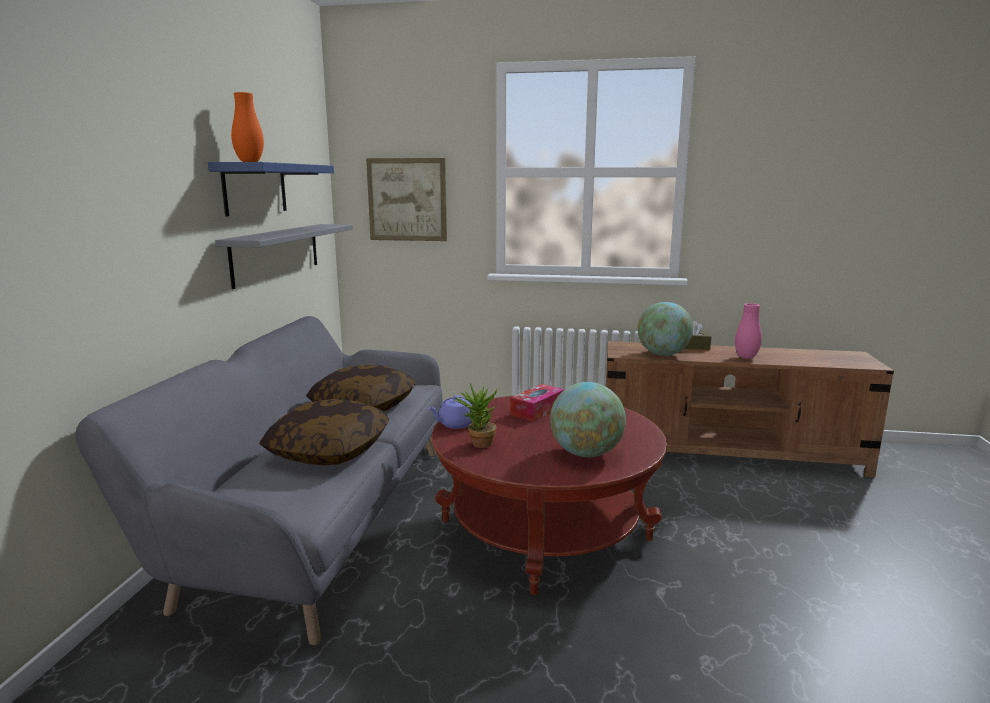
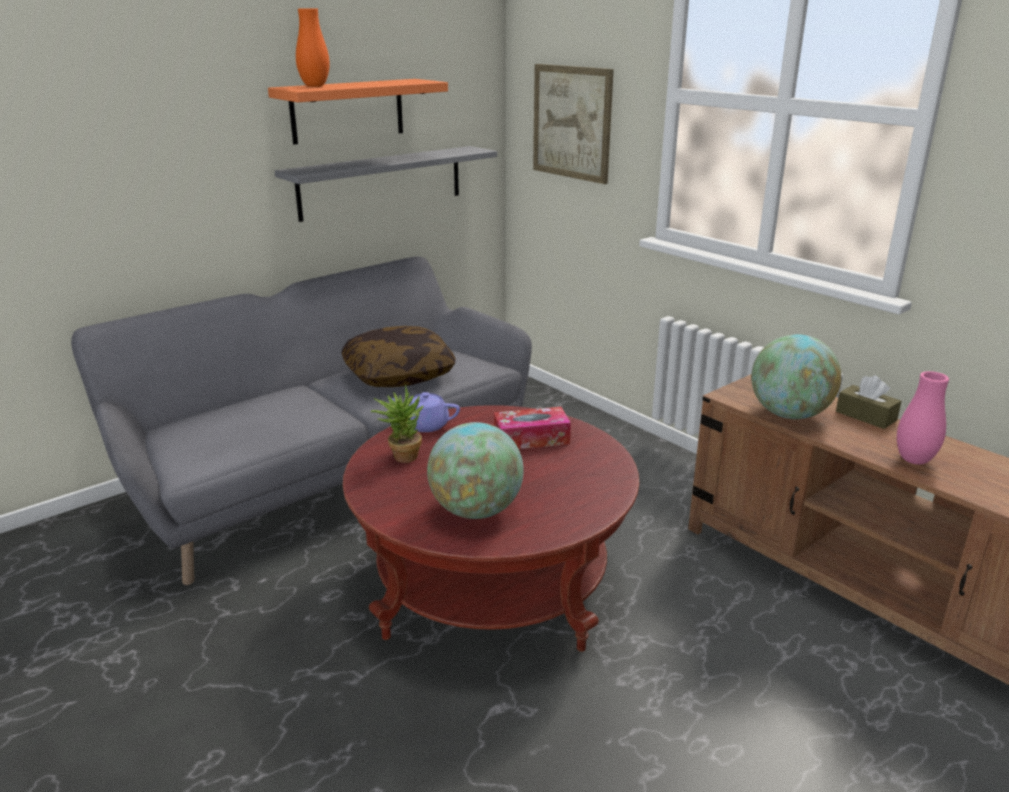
camera: 40 degrees right, 10 degrees up
(255, 188) = (347, 110): blue shelf -> orange shelf
(329, 451) = (296, 413): pillow -> none

